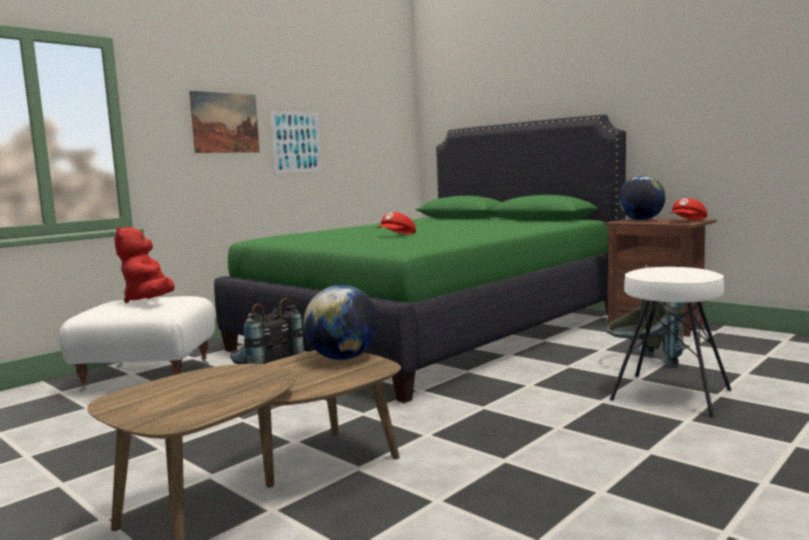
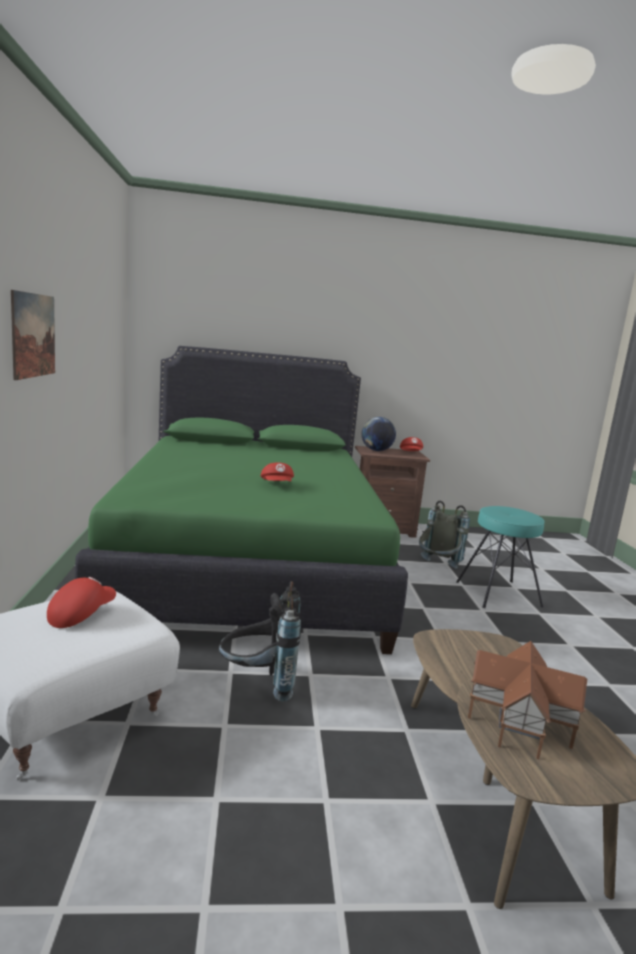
camera: 50 degrees left, 5 degrees up
(150, 301) = (81, 614): red plush toy -> red cap
(202, 384) = (517, 720): none -> toy house
(296, 142) = (73, 357): picture -> none
(343, 358) = (459, 641): globe -> none
(671, 394) = (497, 593): white stool -> turquoise stool

